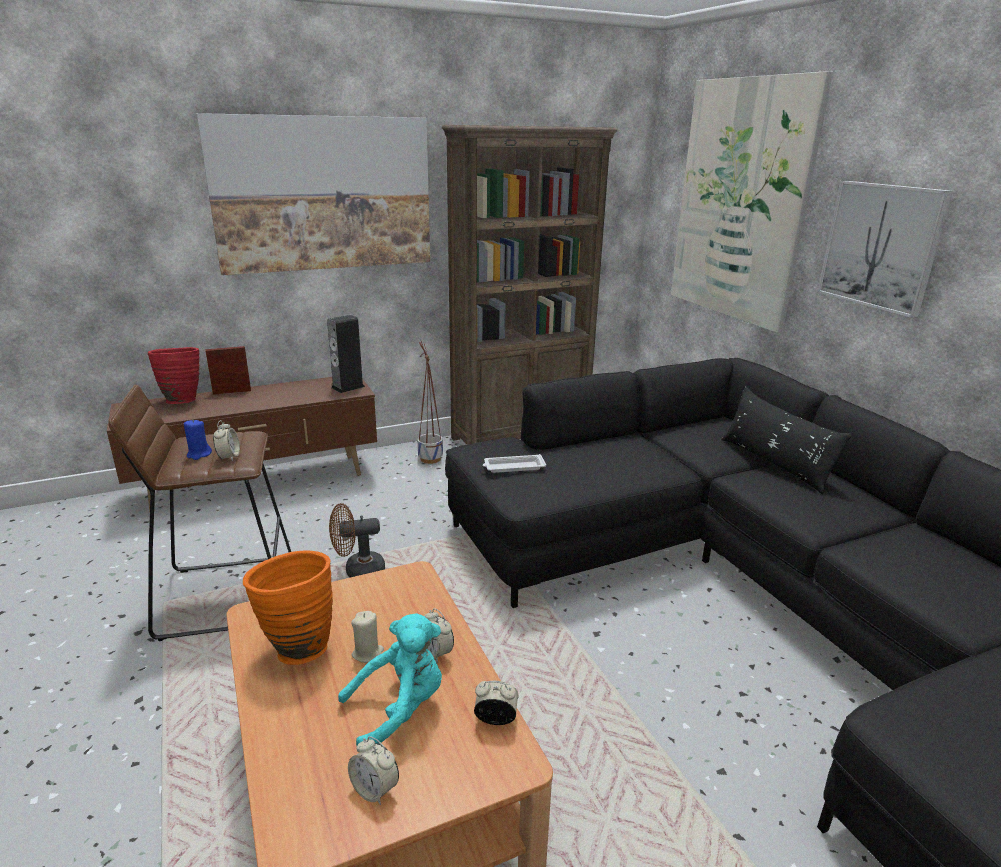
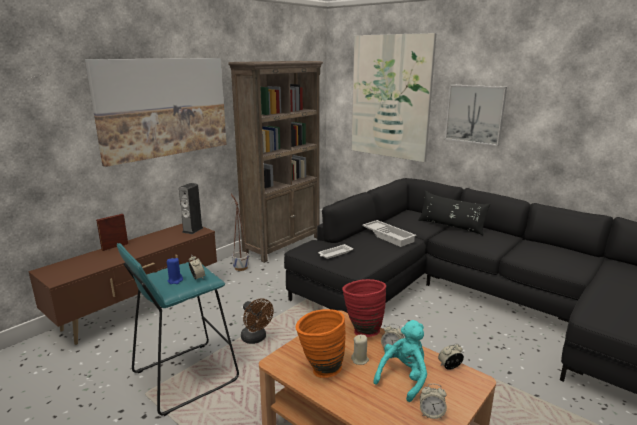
camera: 25 degrees left, 5 degrees down
(182, 400) = (84, 258): red vase -> red vase (362, 329)
(226, 595) = (184, 376): brown stool -> turquoise stool
(358, 571) = (256, 339): brown fan -> brown fan turned 90 degrees counterclockwise
(636, 457) = (389, 236): none -> white tray

